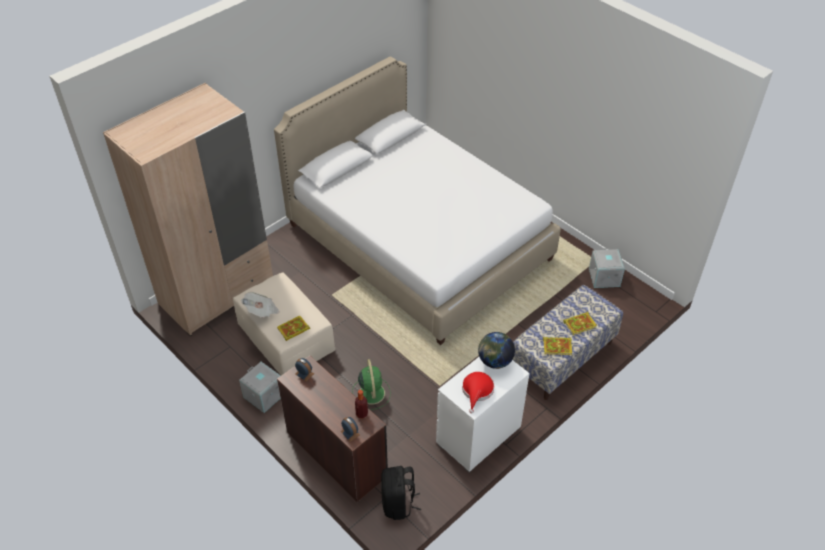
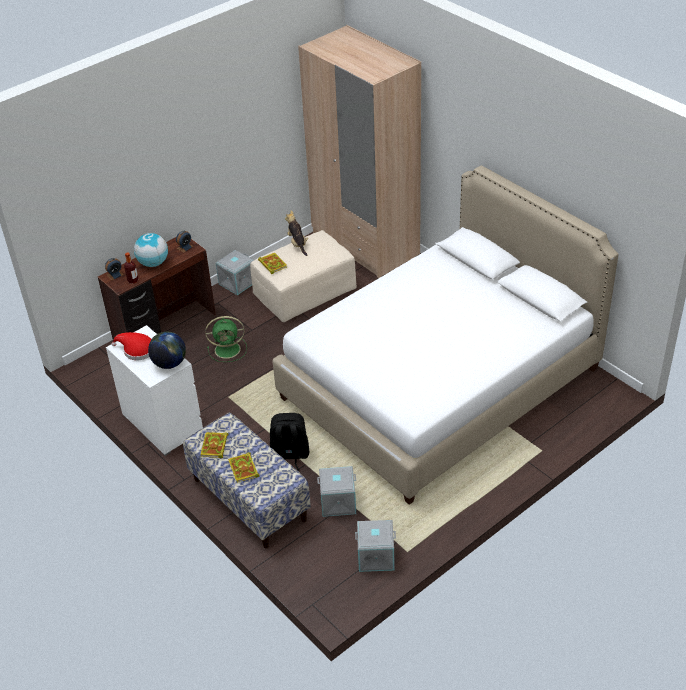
camera: 95 degrees right, 5 degrees down
(262, 311) = (297, 244): newspaper -> plush toy
(331, 399) = (153, 263): none -> globe
(398, 503) = (104, 368): black backpack -> black backpack (289, 455)
(556, 301) = (338, 503): none -> grey storage box

